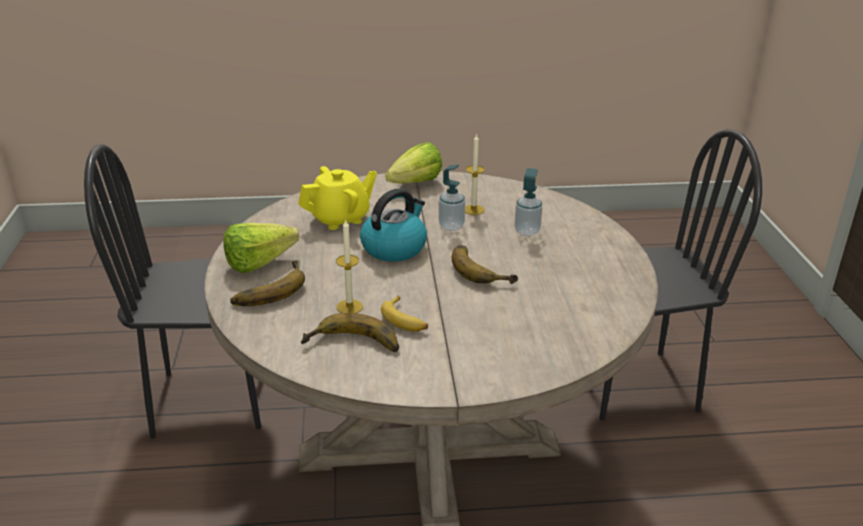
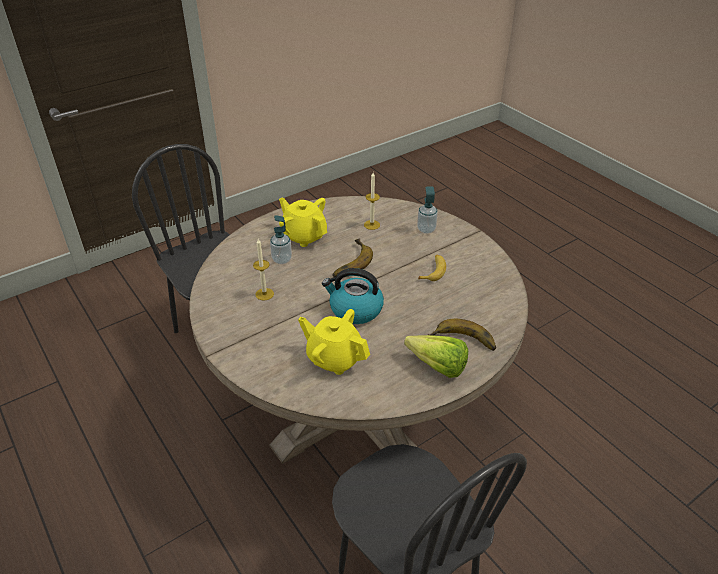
camera: 120 degrees left, 10 degrees up
(349, 307) = (442, 298): candle -> candle (372, 225)
(352, 346) = (476, 279): banana -> none
(410, 185) = (240, 345): lettuce -> none
(451, 226) = (301, 295): soap dispenser -> soap dispenser (426, 229)
(566, 256) = (304, 236): none -> yellow teapot

